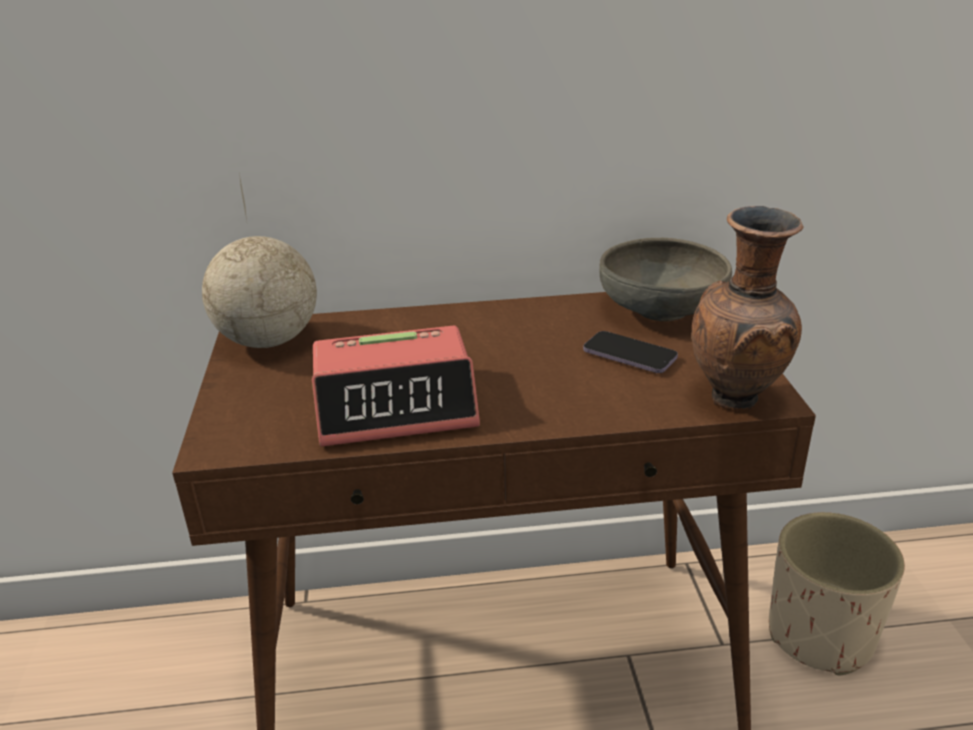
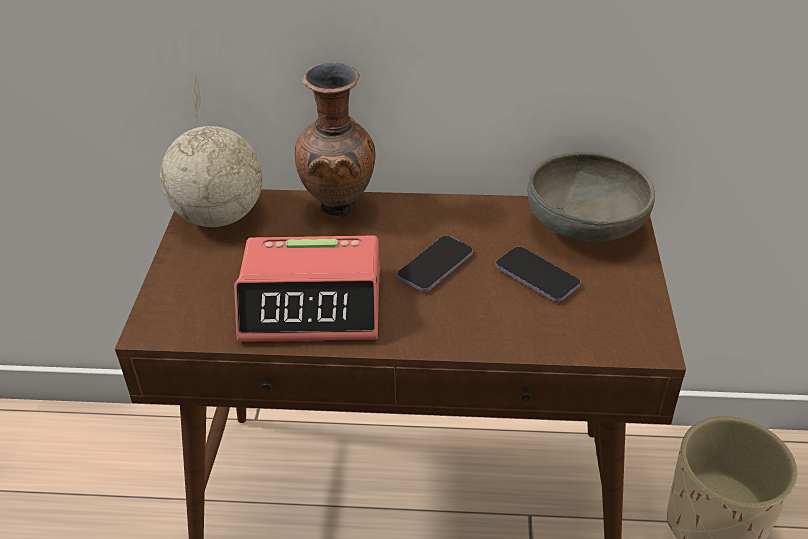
camera: 10 degrees right, 10 degrees up
(519, 358) = (435, 266): none -> phone
(737, 400) = (619, 342): brown vase -> brown vase (340, 209)

